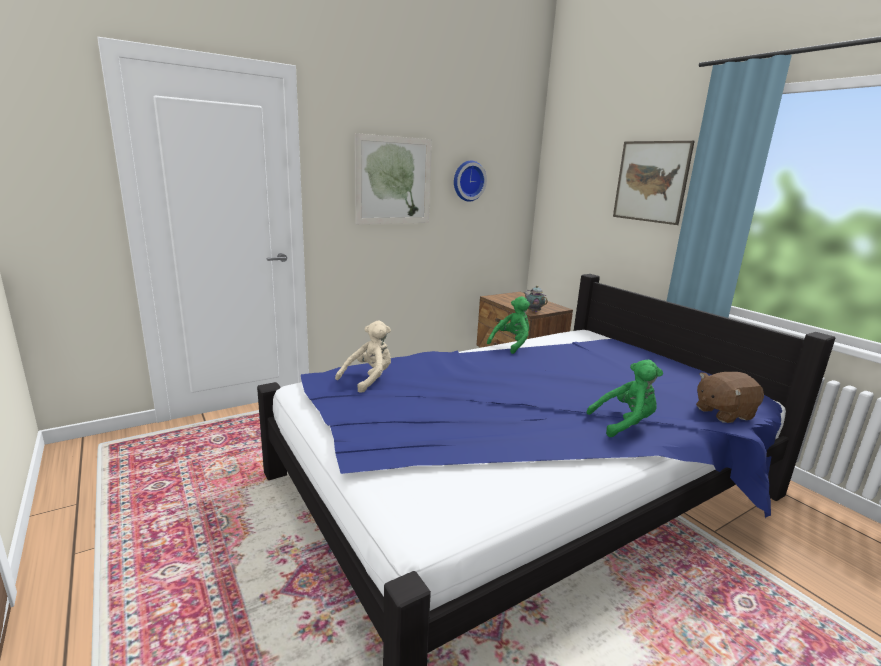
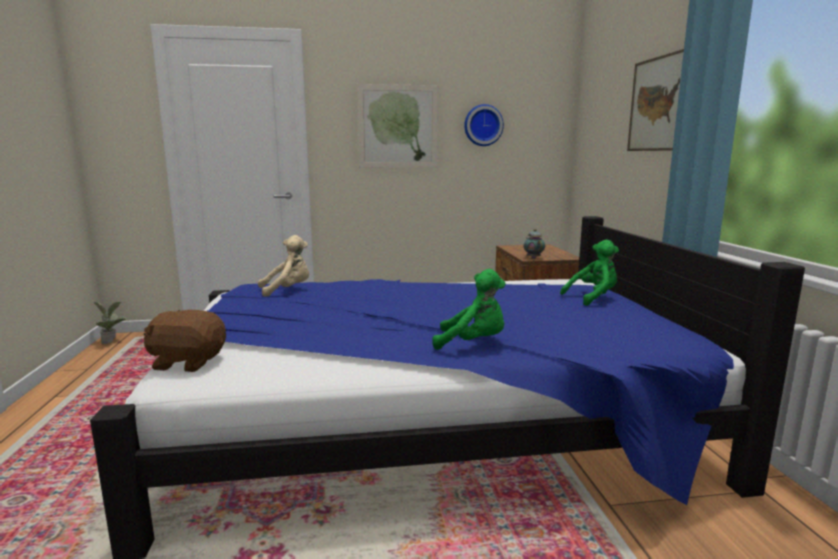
camera: 25 degrees right, 5 degrees down
(70, 455) = (112, 341): none -> potted plant
(511, 344) = (466, 280): green plush toy -> green plush toy (593, 298)
(723, 413) = (617, 351): brown plush toy -> brown plush toy (188, 362)

